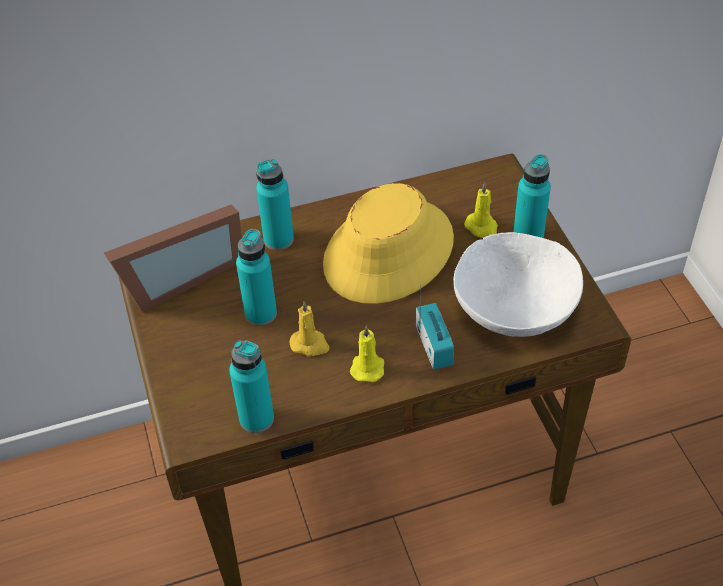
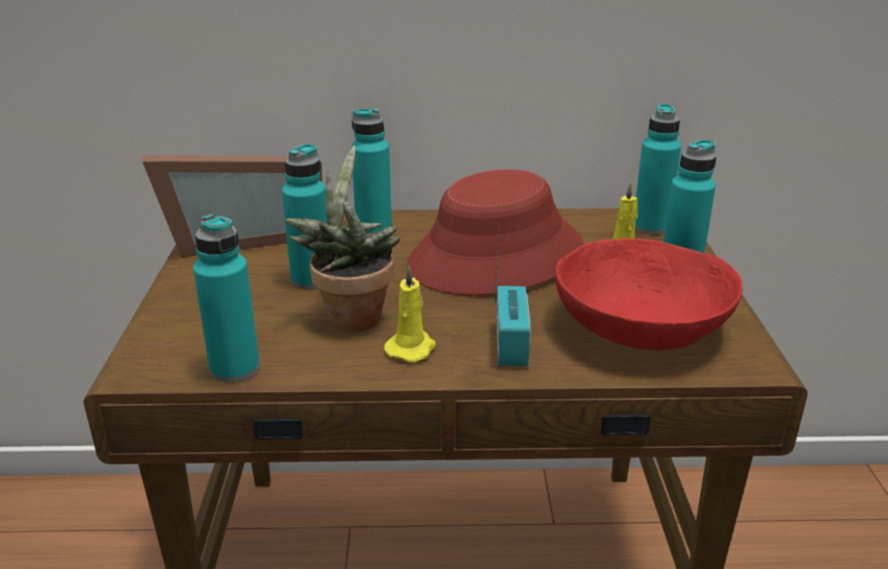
camera: 15 degrees right, 20 degrees down
(310, 344) = (351, 315): yellow candle -> potted plant
(389, 252) = (496, 257): yellow hat -> red hat
(493, 186) = (650, 227): none -> turquoise bottle
(515, 306) = (640, 327): white bowl -> red bowl

